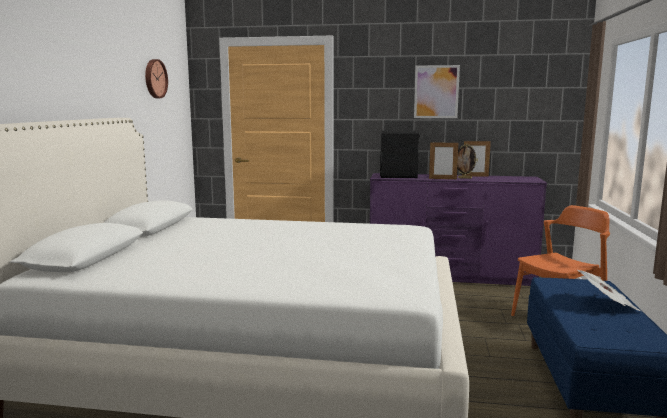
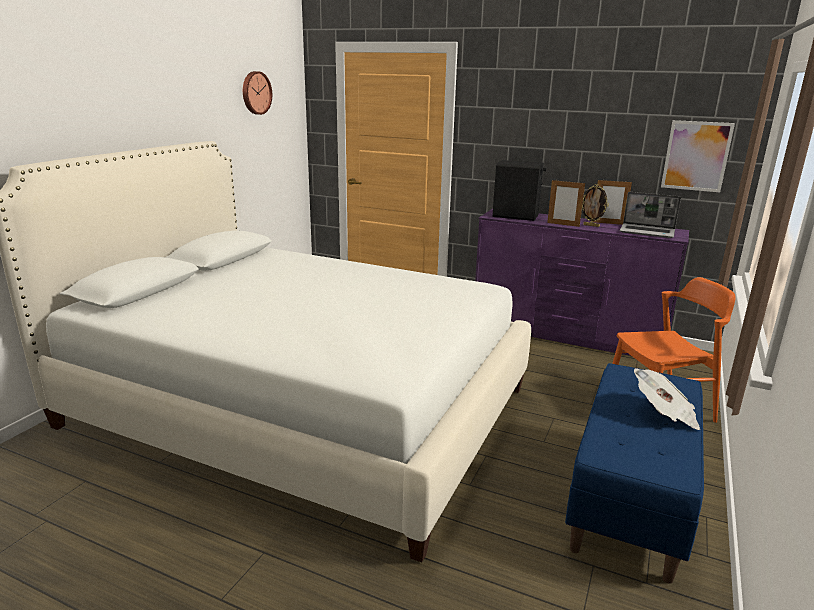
camera: 15 degrees right, 10 degrees up
(436, 92) = (573, 116): picture -> picture (696, 156)
(511, 179) = (647, 232): none -> laptop

